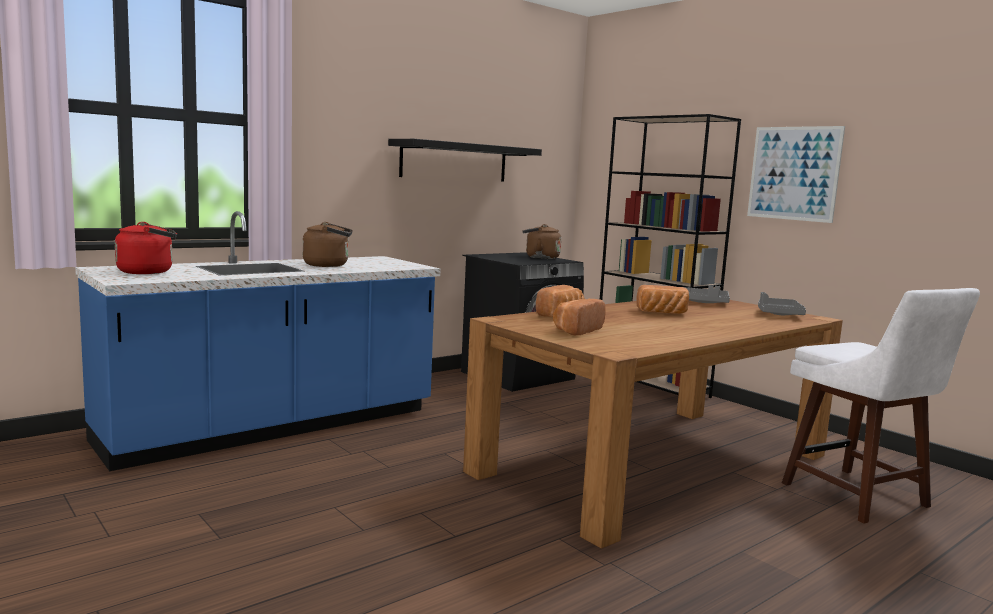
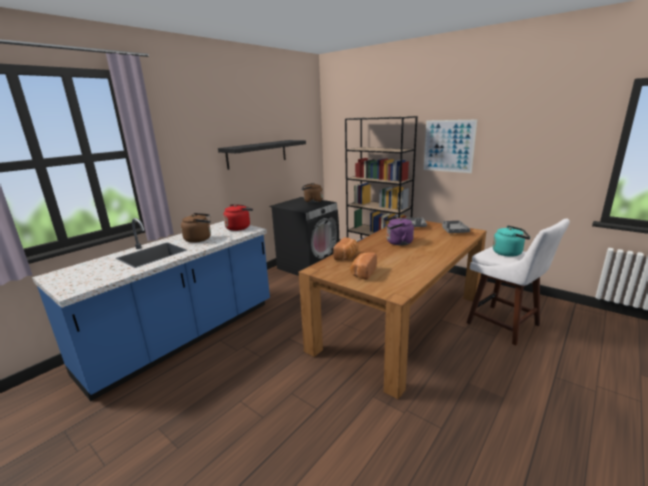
camera: 10 degrees left, 10 degrees up
(149, 272) = (86, 274): red kettle -> red kettle (239, 227)
(662, 313) = (397, 242): bread -> purple kettle
(868, 351) = (509, 253): none -> turquoise kettle

